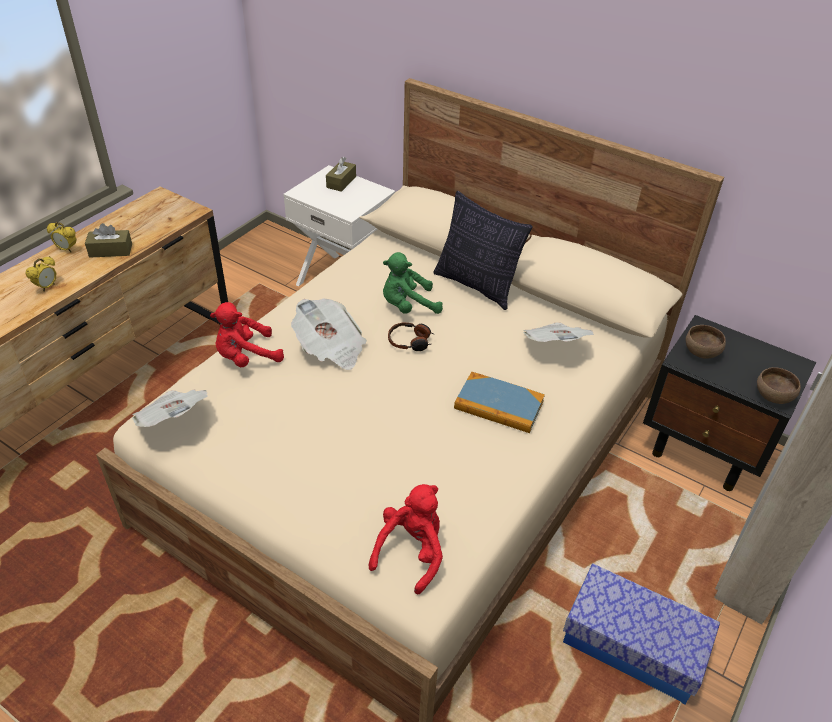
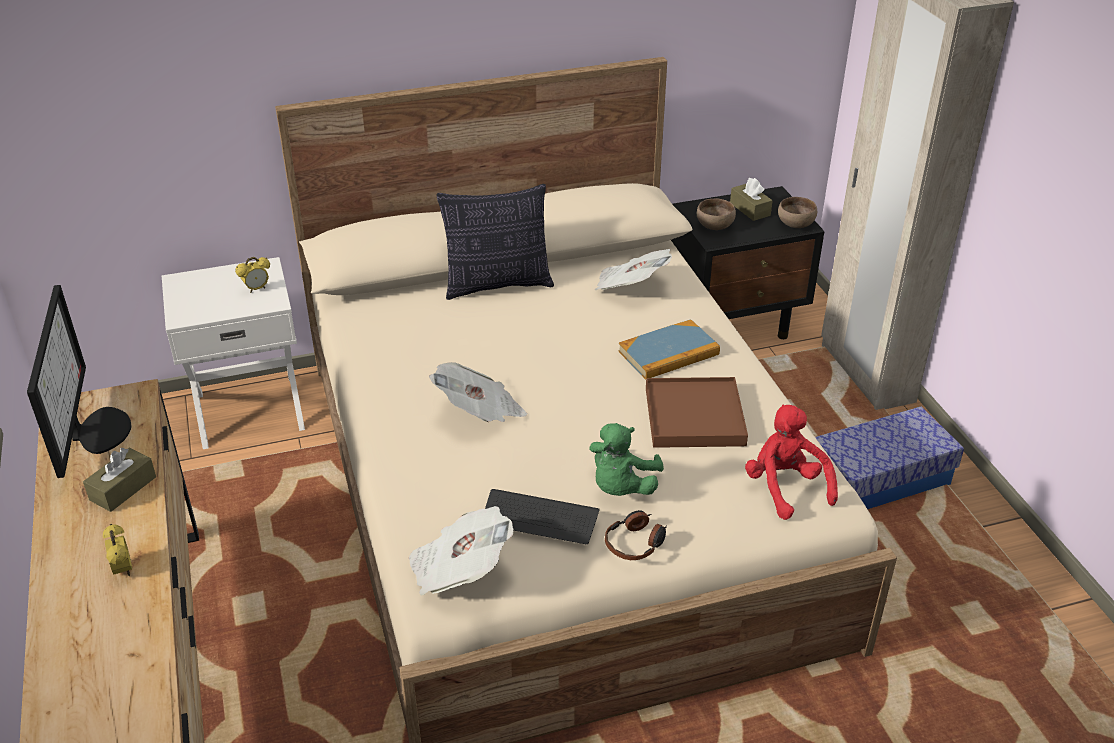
camera: 50 degrees left, 5 degrees down
(67, 249) = (64, 525): alarm clock -> alarm clock (256, 289)
(150, 216) = (96, 430): none -> monitor
(246, 357) = (420, 476): red plush toy -> none
(246, 430) = (540, 518): none -> keyboard
(341, 182) = (209, 282): brown tissue box -> brown tissue box (750, 209)
(408, 306) = (474, 338): green plush toy -> green plush toy (621, 487)
(410, 341) = (530, 360): headphones -> headphones (636, 543)
(439, 456) = (694, 417): none -> brown tray

